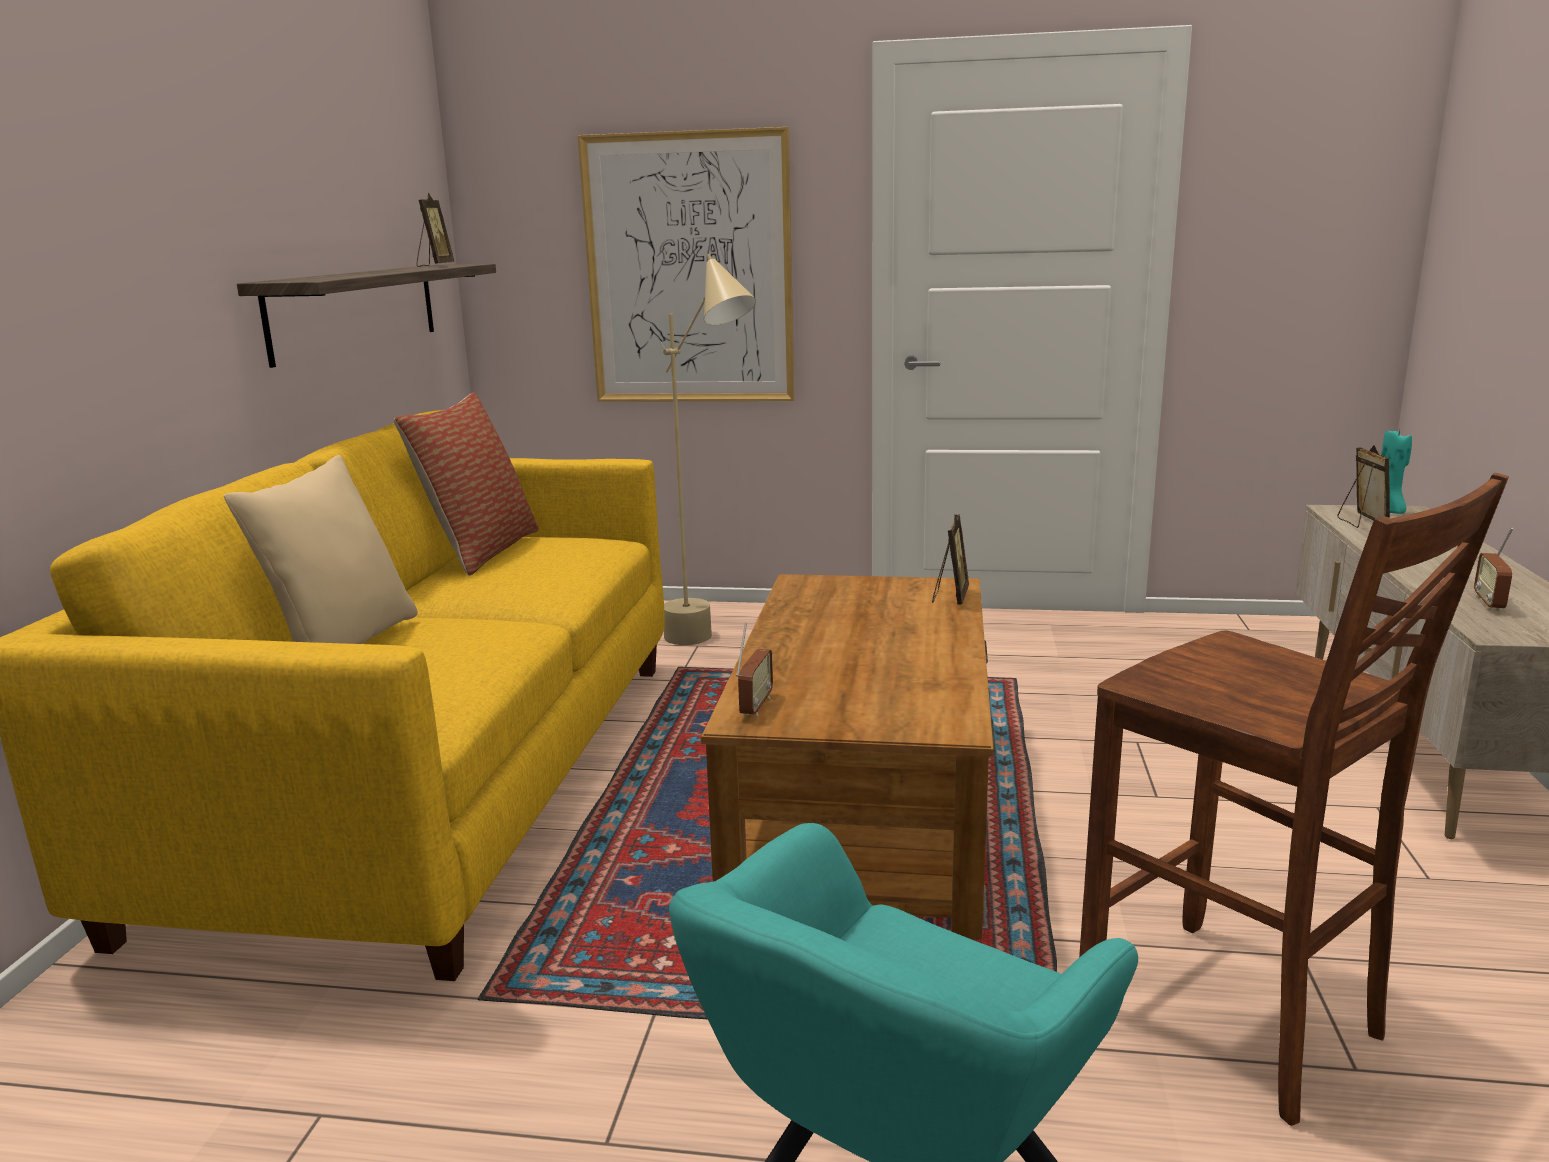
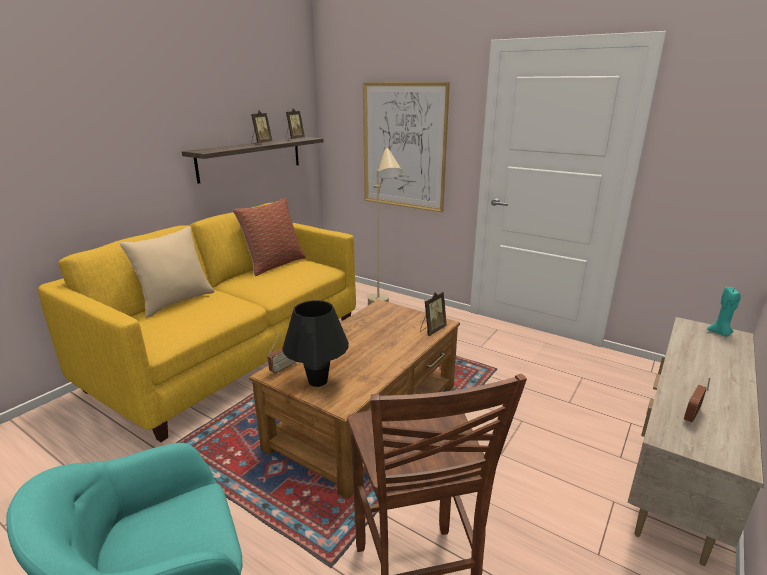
camera: 25 degrees right, 5 degrees up
(855, 708) = (318, 381): none -> black table lamp
(1360, 522) = (691, 337): picture frame -> picture frame (261, 143)

